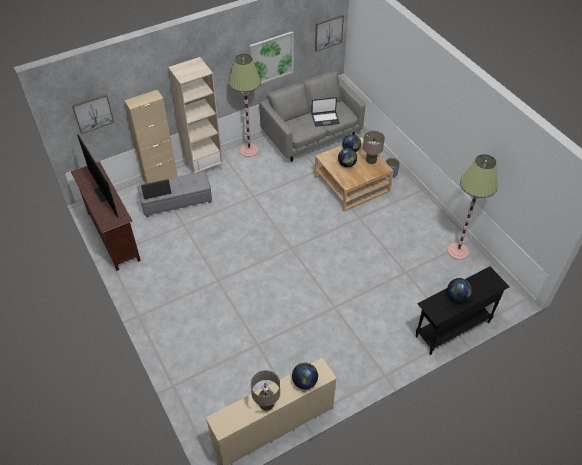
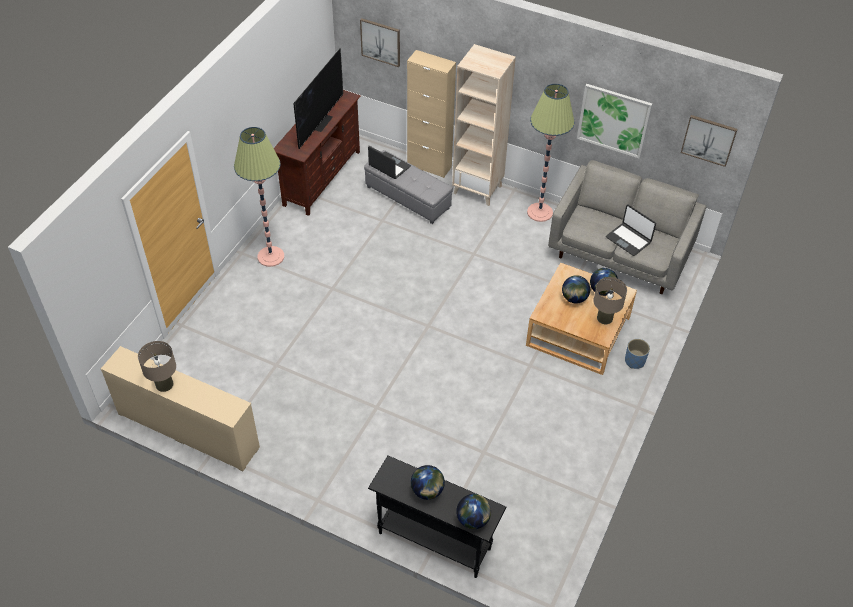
camera: 55 degrees right, 0 degrees up
(304, 381) = (210, 402): globe -> globe (473, 519)
(458, 251) = (565, 493): floor lamp -> floor lamp (271, 256)

